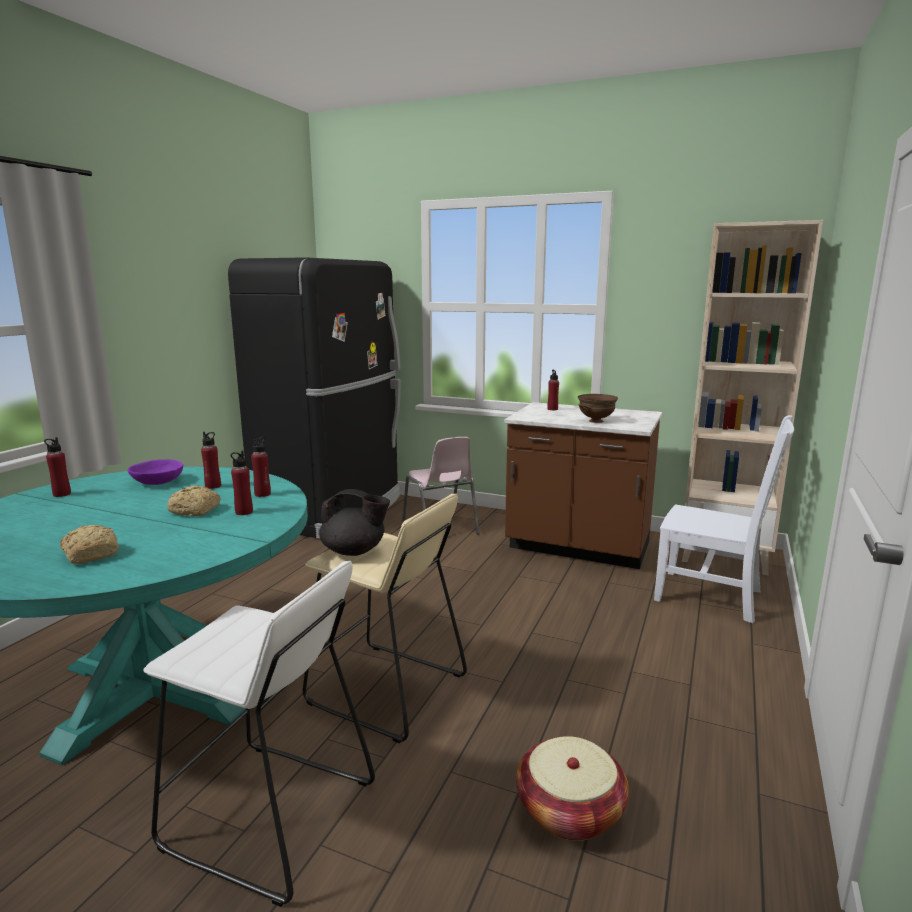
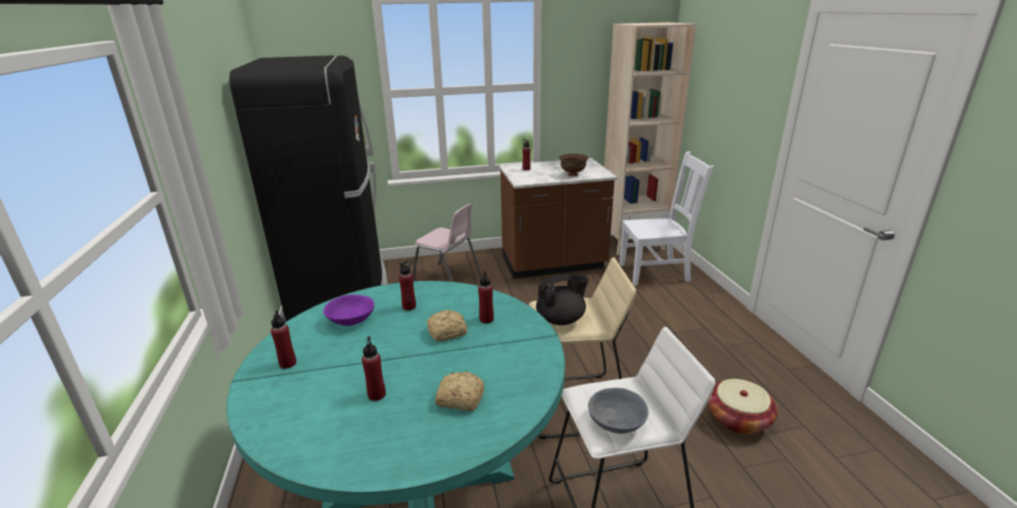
camera: 35 degrees left, 10 degrees up
(211, 650) = (617, 422): none -> grey bowl
(262, 494) = (464, 300): red bottle -> red bottle (377, 394)

